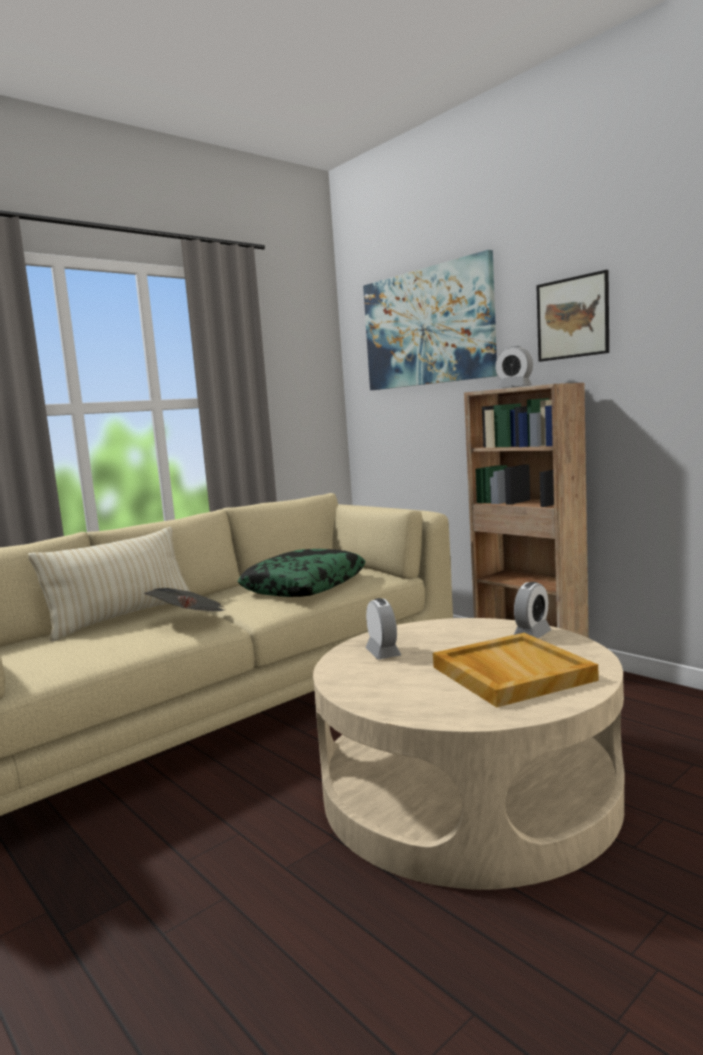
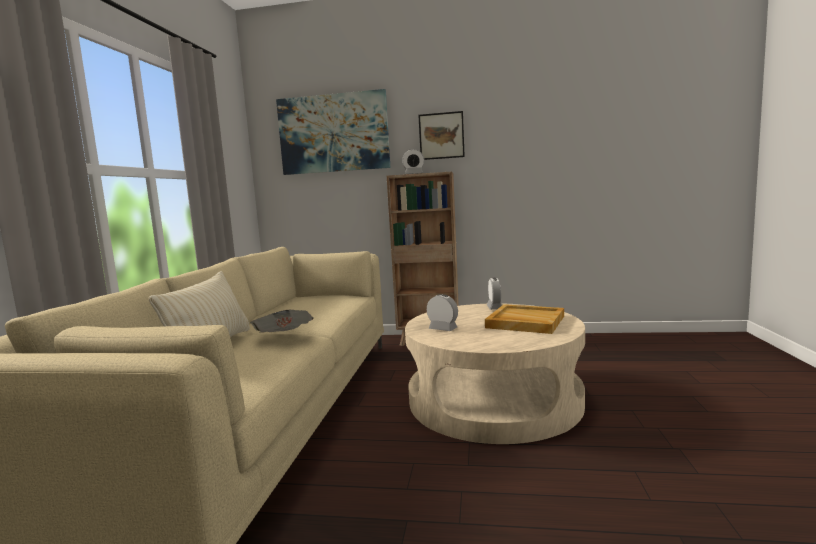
camera: 40 degrees left, 0 degrees up
(304, 585) = (316, 308): pillow -> none

